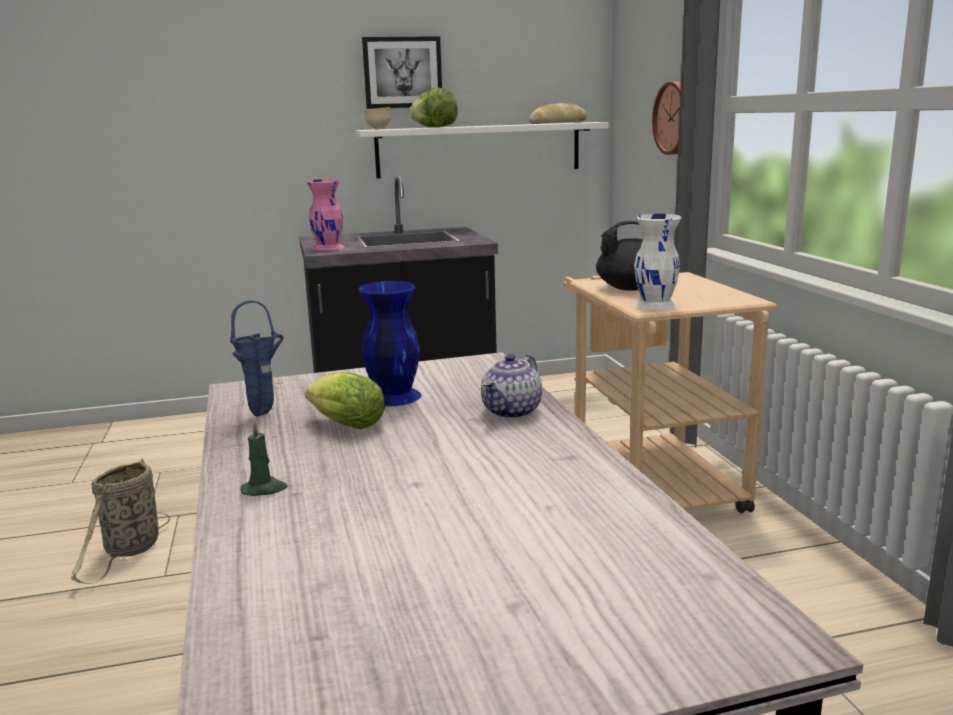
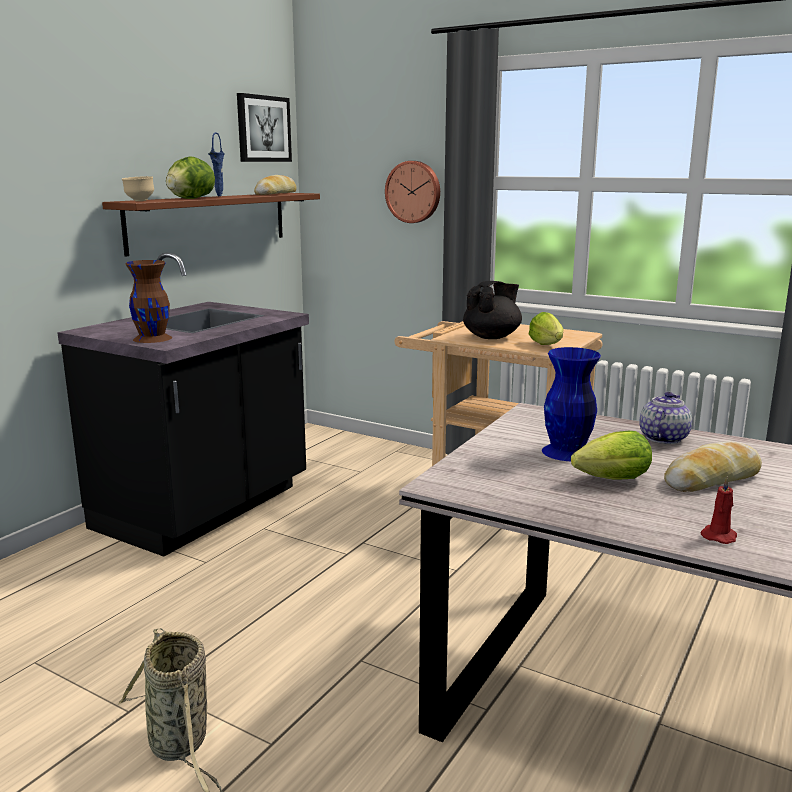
camera: 45 degrees left, 0 degrees up
(264, 489) = (719, 536): green candle -> red candle
(265, 414) = (533, 493): blue vase -> blue vase (220, 196)
(329, 247) = (153, 338): pink vase -> brown vase
(402, 72) = (142, 138): picture -> picture (263, 129)
(424, 454) = (712, 479): none -> bread
(479, 149) = (210, 221): white shelf -> brown shelf
(512, 412) = (662, 438): teapot -> teapot turned 135 degrees counterclockwise
(656, 304) = (547, 346): white vase -> lettuce

